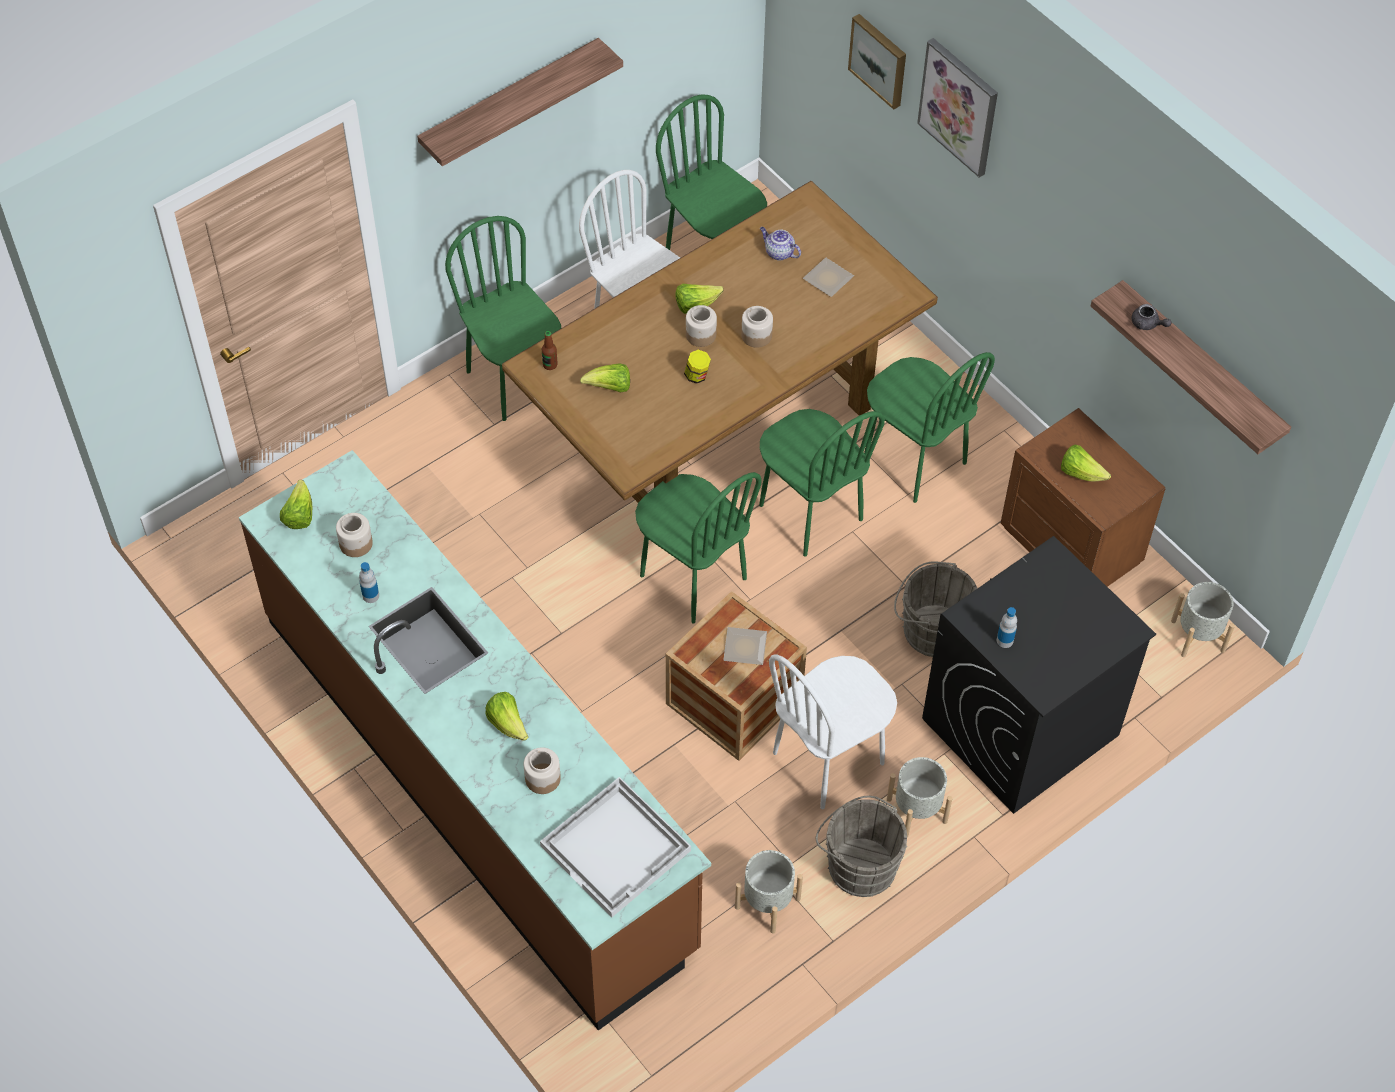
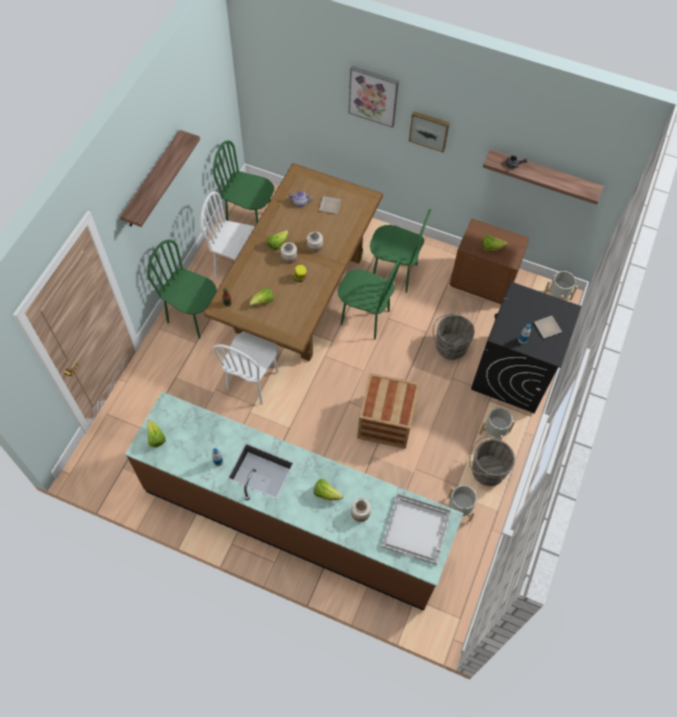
camera: 30 degrees left, 5 degrees up
(356, 544) = (194, 439): jar -> none
(692, 578) = (332, 373): green chair -> none
(743, 648) = (392, 397): plate -> plate (547, 328)
(829, 759) = (443, 428): white chair -> white chair (253, 381)
(879, 60) = (317, 89): picture -> picture (429, 130)

